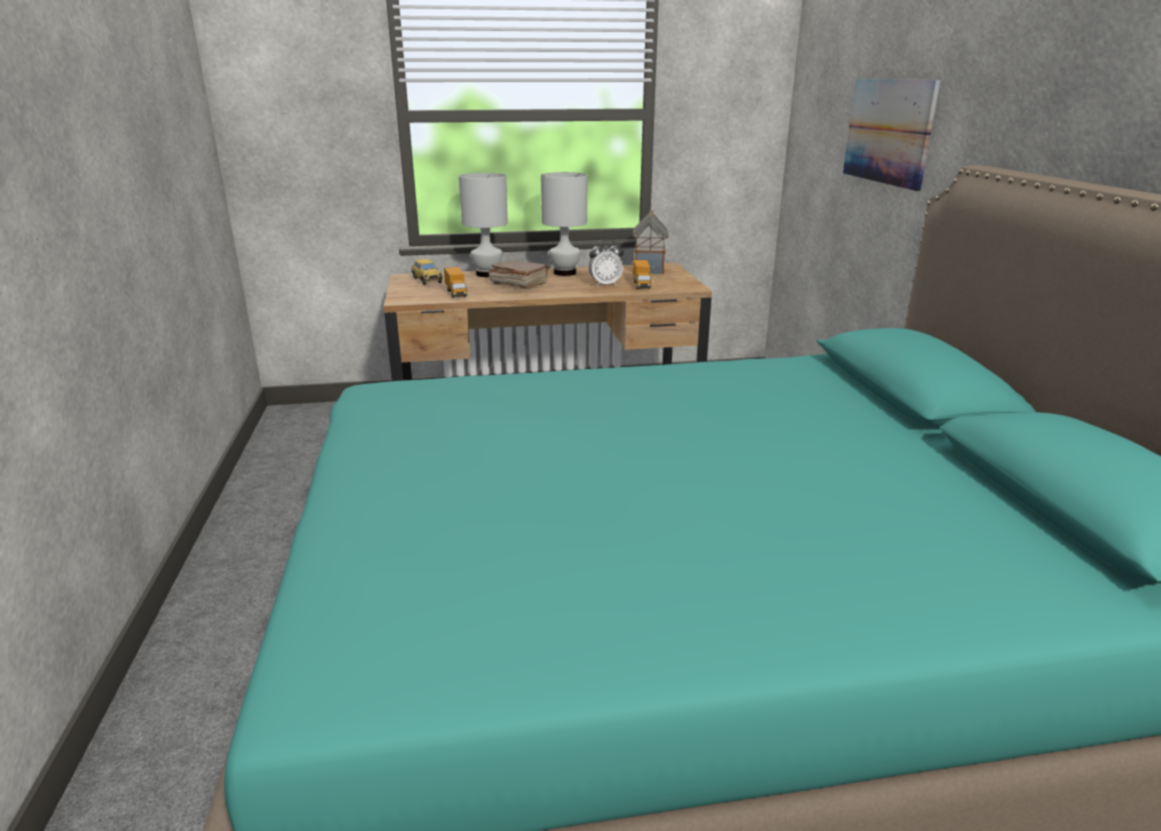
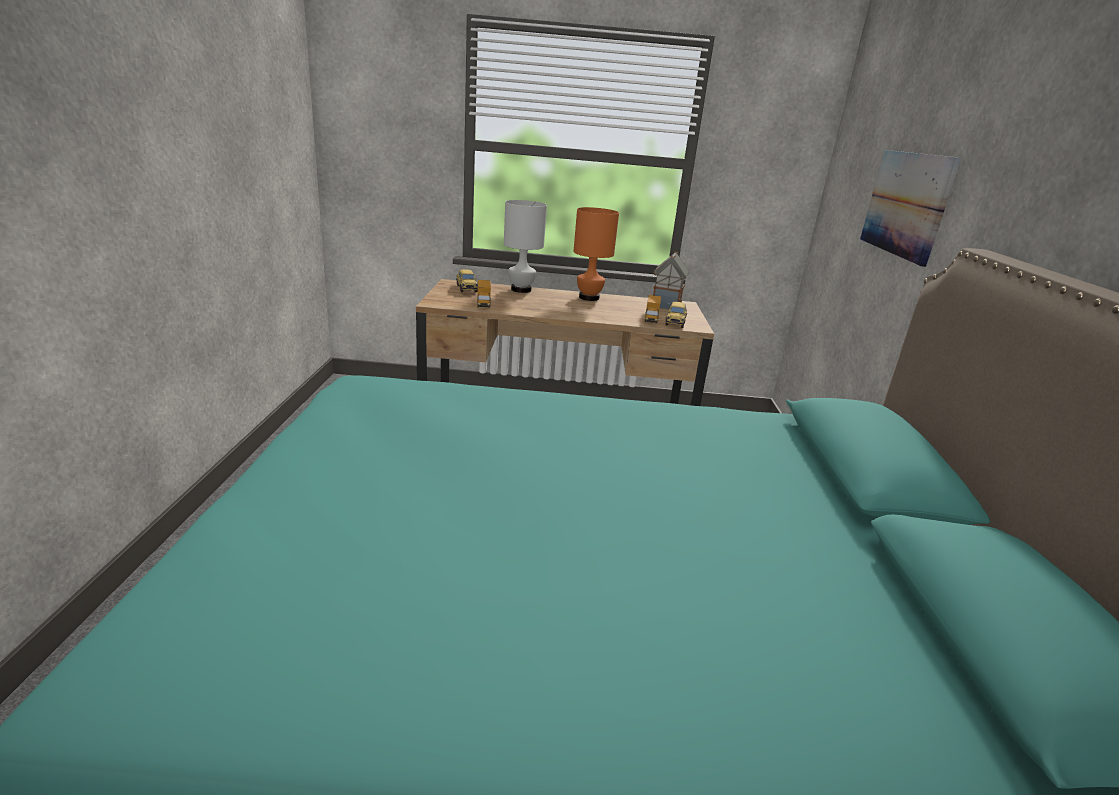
camera: 10 degrees right, 0 degrees up
(518, 284) = (542, 302): brown book -> none
(565, 273) = (589, 298): white table lamp -> orange table lamp
(605, 284) = (618, 314): alarm clock -> none
(667, 285) = (675, 322): none -> toy car

